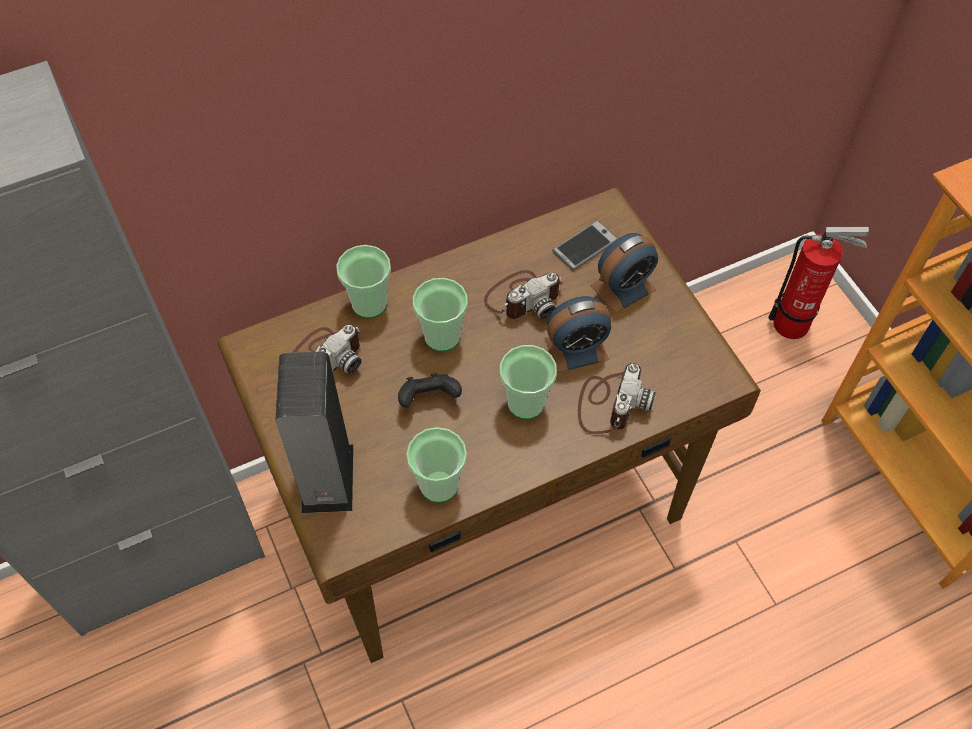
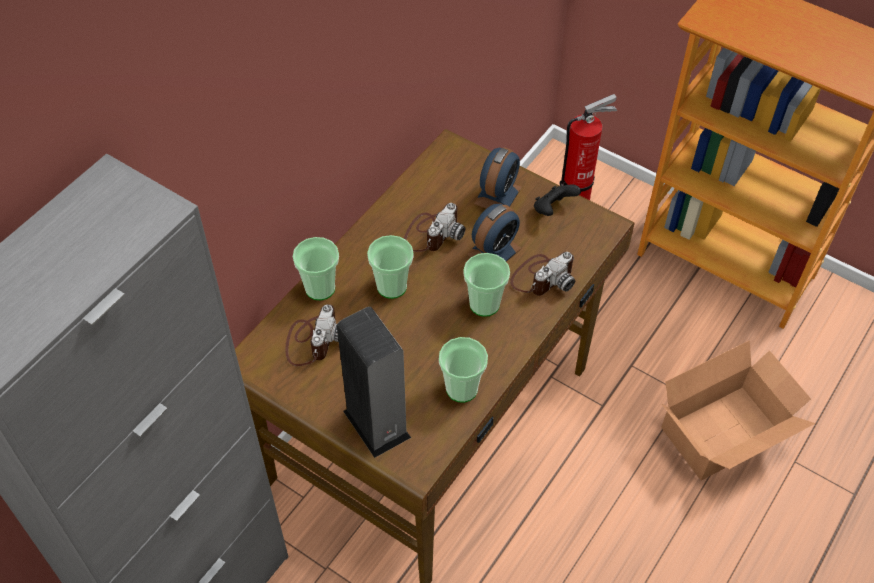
camera: 30 degrees left, 5 degrees down
(429, 399) = (413, 334): black game controller -> black game controller (553, 209)
(585, 246) = (451, 179): phone -> none
(610, 403) = (542, 277): camera -> camera turned 60 degrees clockwise
(795, 674) = (726, 435): none -> cardboard box

